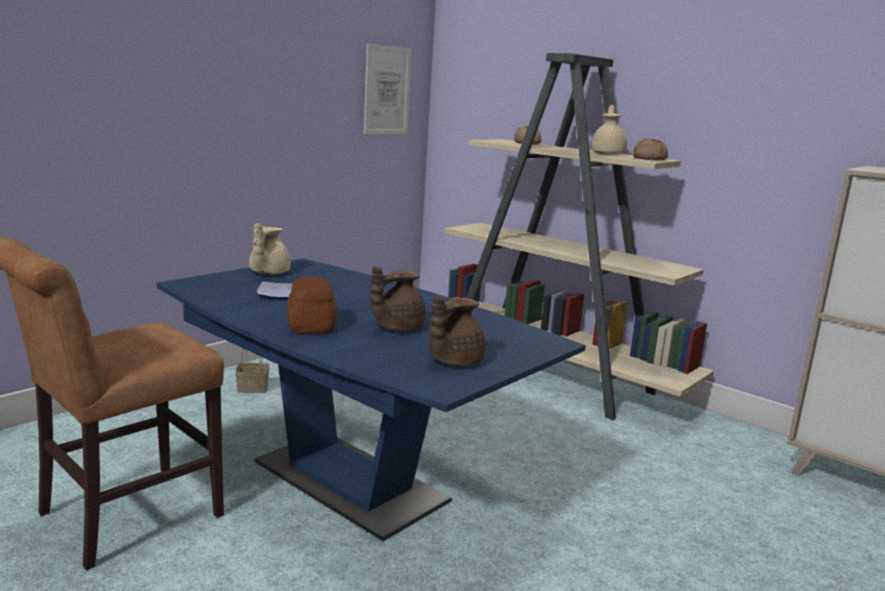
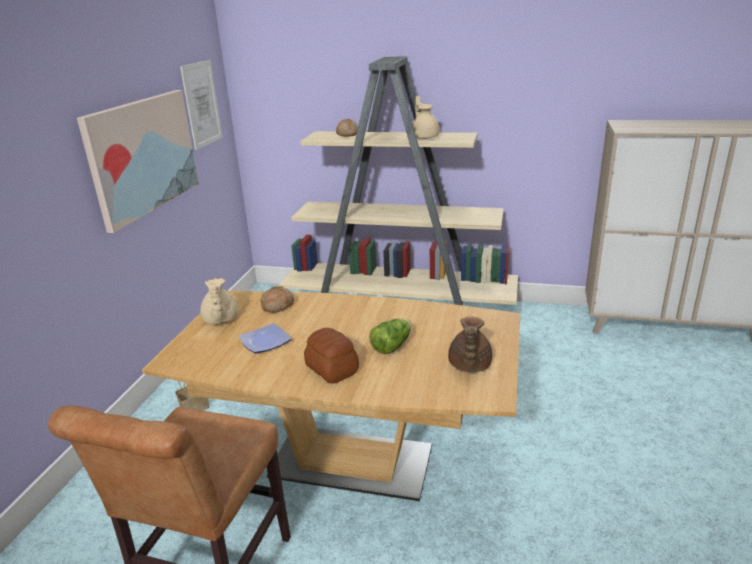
camera: 25 degrees left, 10 degrees up
(290, 116) = (143, 155): none -> picture
(349, 482) = (351, 462): blue dining table -> brown dining table
(396, 327) = (392, 346): brown teapot -> lettuce
(649, 158) = (459, 136): bread -> bread (277, 305)

